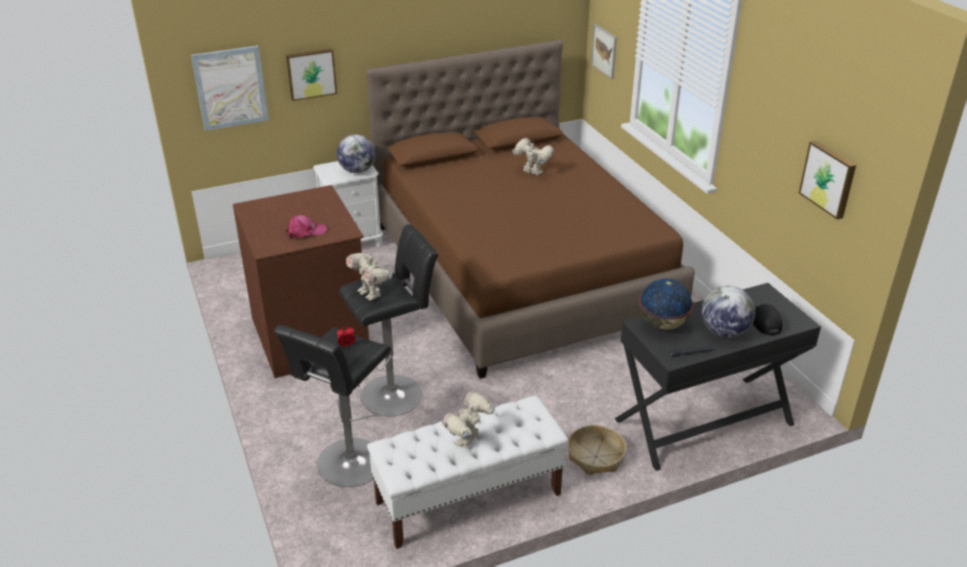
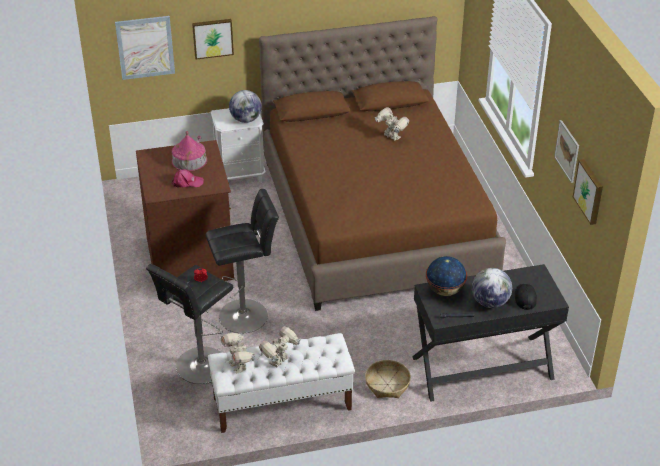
camera: 10 degrees right, 5 degrees up
(303, 208) = (189, 160): none -> toy house
(371, 293) = (228, 240): toy robot -> toy robot (239, 366)
(604, 51) = (472, 30): picture -> picture (567, 151)

